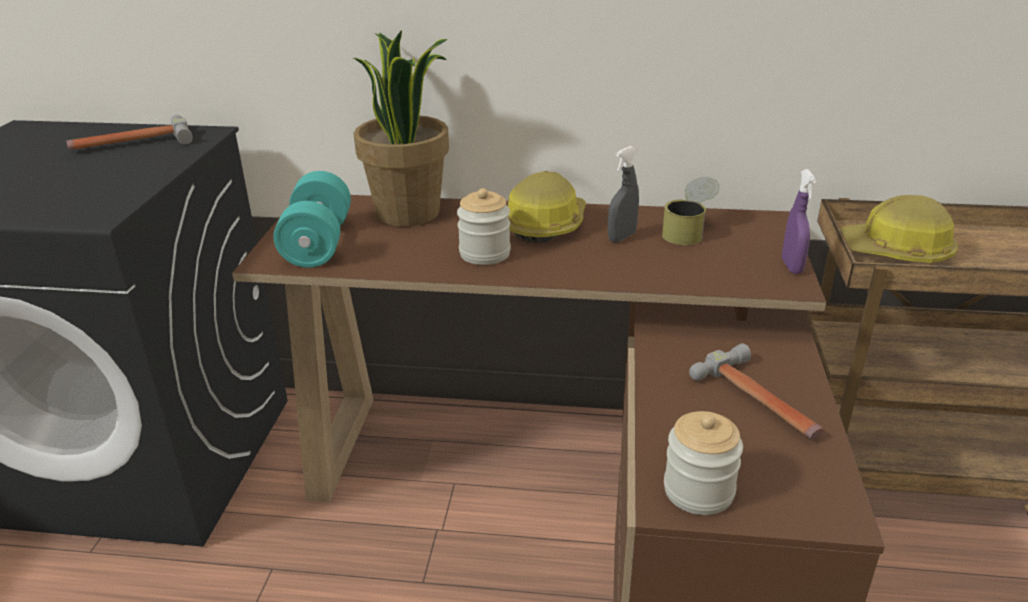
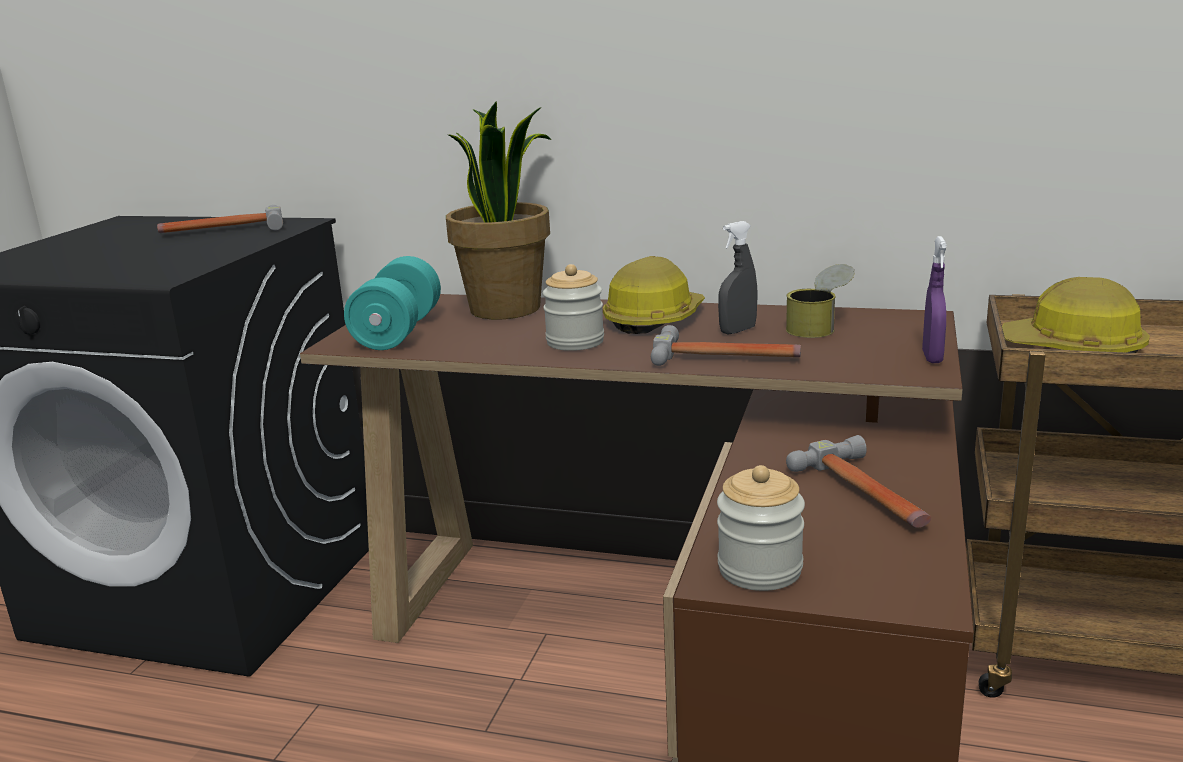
camera: 10 degrees right, 10 degrees down
(622, 271) = (726, 358): none -> hammer

